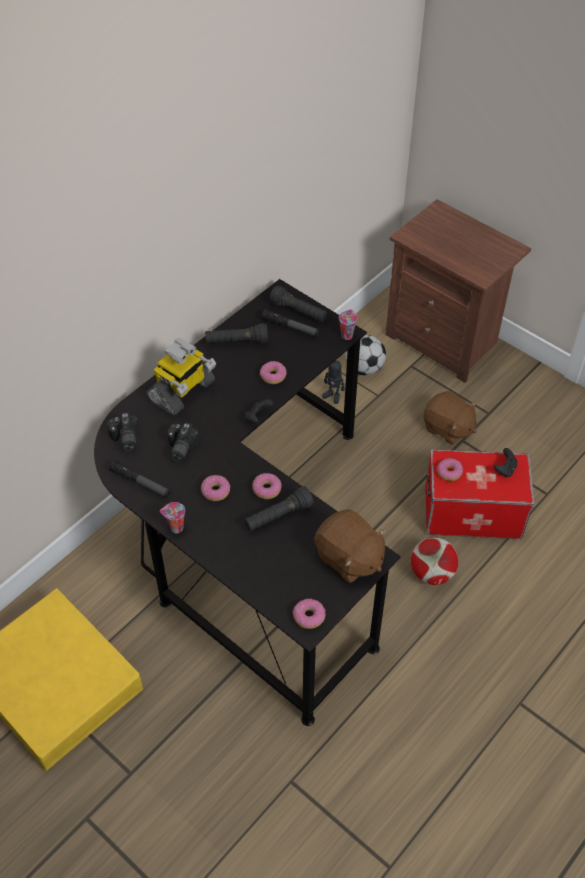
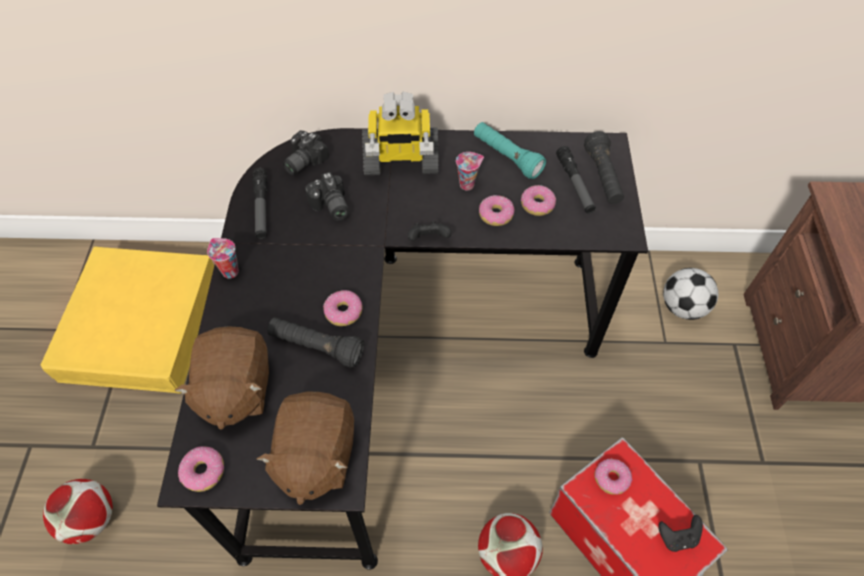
camera: 50 degrees right, 5 degrees up
(180, 448) = (330, 207): camera -> camera turned 90 degrees counterclockwise
(191, 803) = (91, 519): none -> football
(216, 491) = (303, 271): donut -> donut (537, 205)
(236, 342) = (506, 157): black flashlight -> turquoise flashlight
(333, 396) = (621, 305): toy robot -> none
(346, 335) = (621, 237): cup -> cup (467, 184)
(448, 428) = (698, 436): brown plush toy -> brown plush toy (235, 389)

